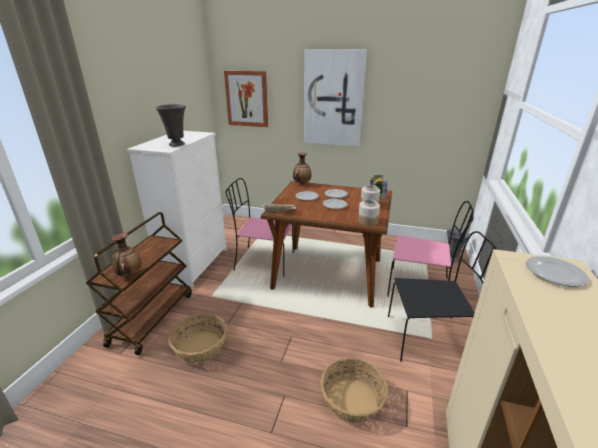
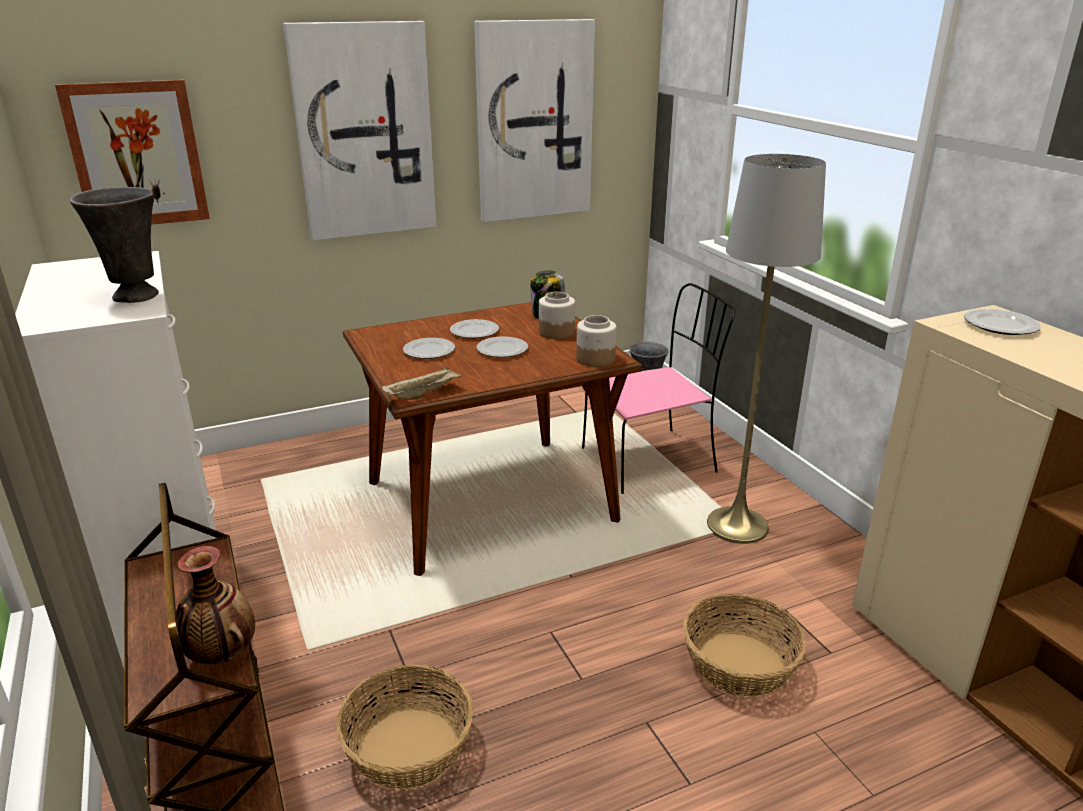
camera: 40 degrees left, 0 degrees up
(263, 261) = (336, 534): pink chair -> none
(301, 183) = (376, 329): vase -> none
(419, 102) = (534, 122): none -> picture
(429, 338) = (737, 525): black chair -> grey floor lamp

